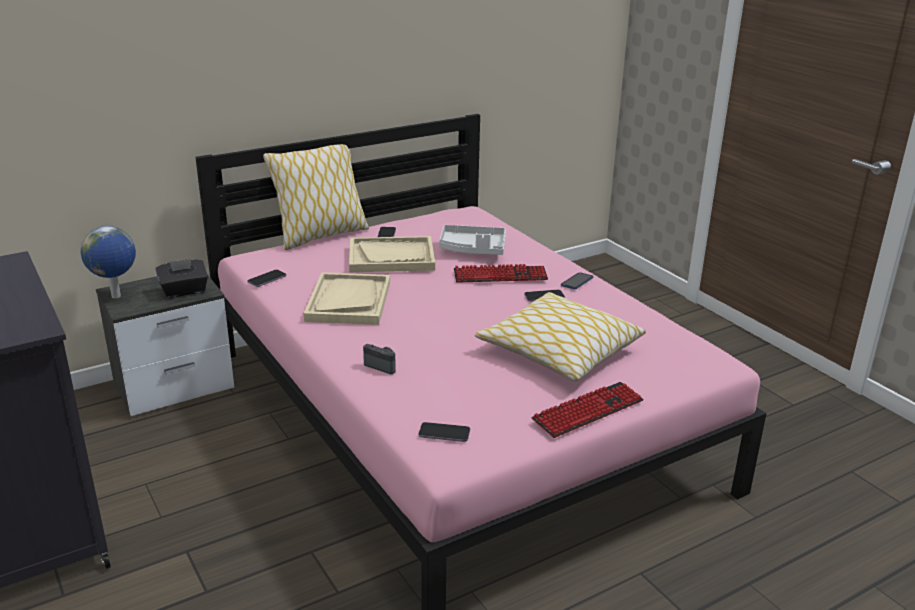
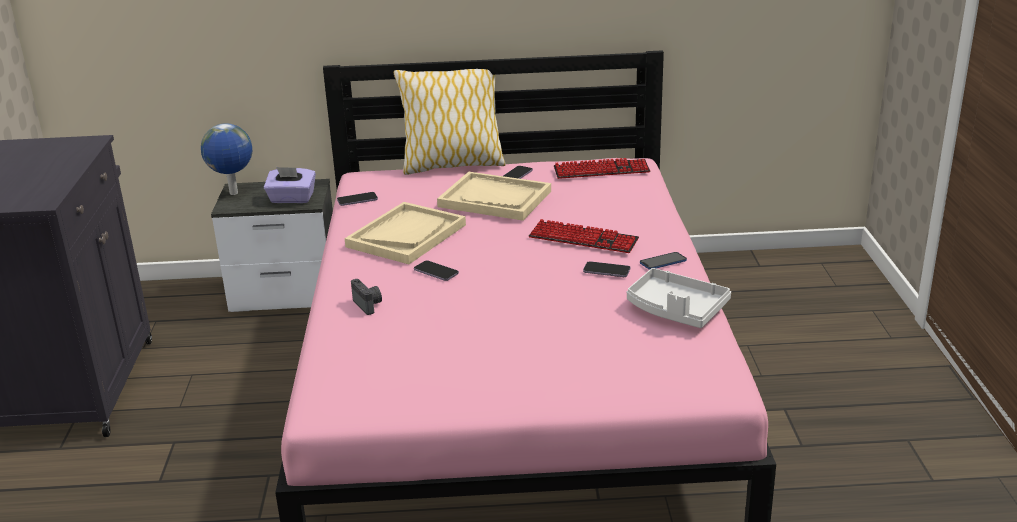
camera: 30 degrees right, 0 degrees up
(184, 291) = (292, 199): black tissue box -> purple tissue box
(444, 433) = (351, 382): phone -> phone (436, 272)
(473, 249) = (586, 205): grey tray -> grey tray (676, 310)
(559, 351) = (556, 331): pillow -> none
(588, 411) = (512, 398): keyboard -> keyboard (601, 170)

